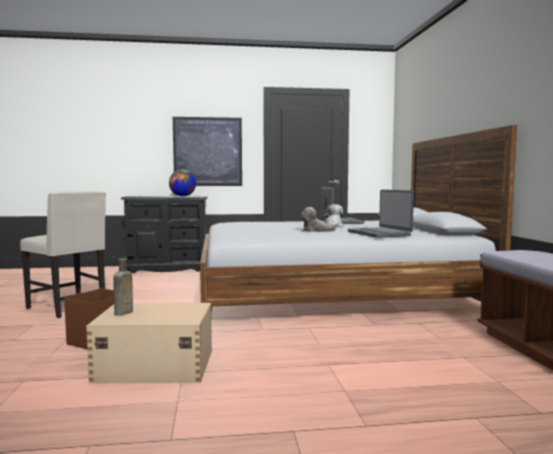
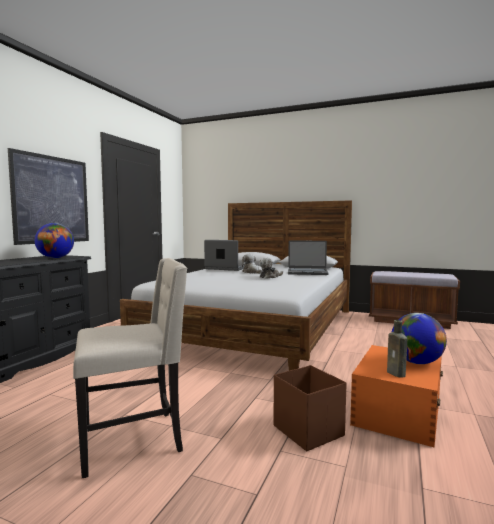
camera: 60 degrees left, 0 degrees up
(154, 365) = (396, 412): beige storage box -> orange storage box
(164, 317) = (416, 362): none -> globe

